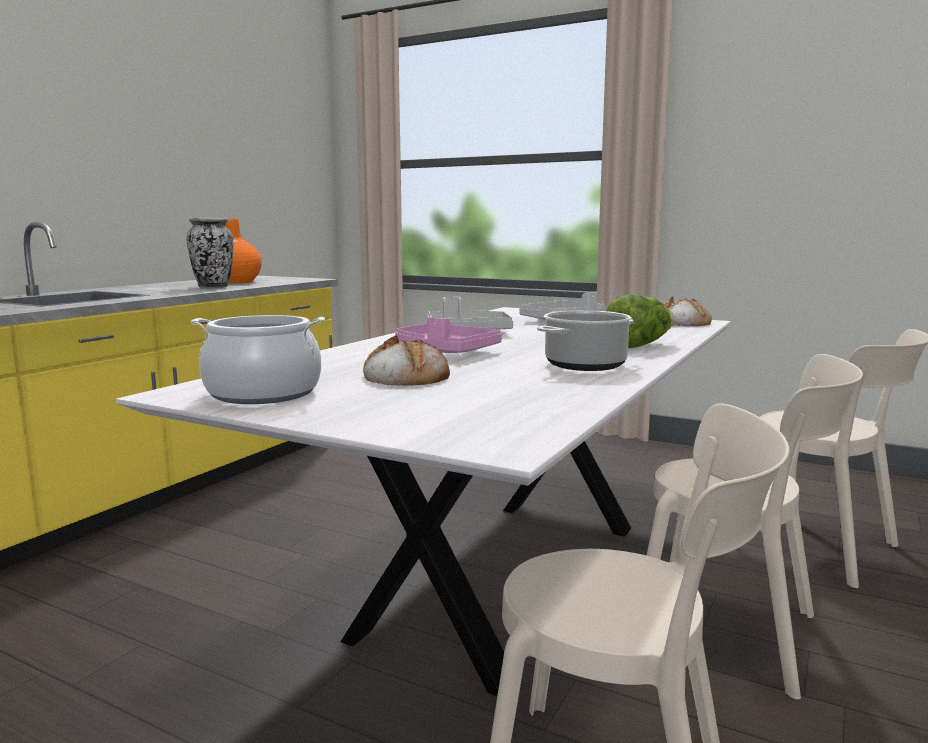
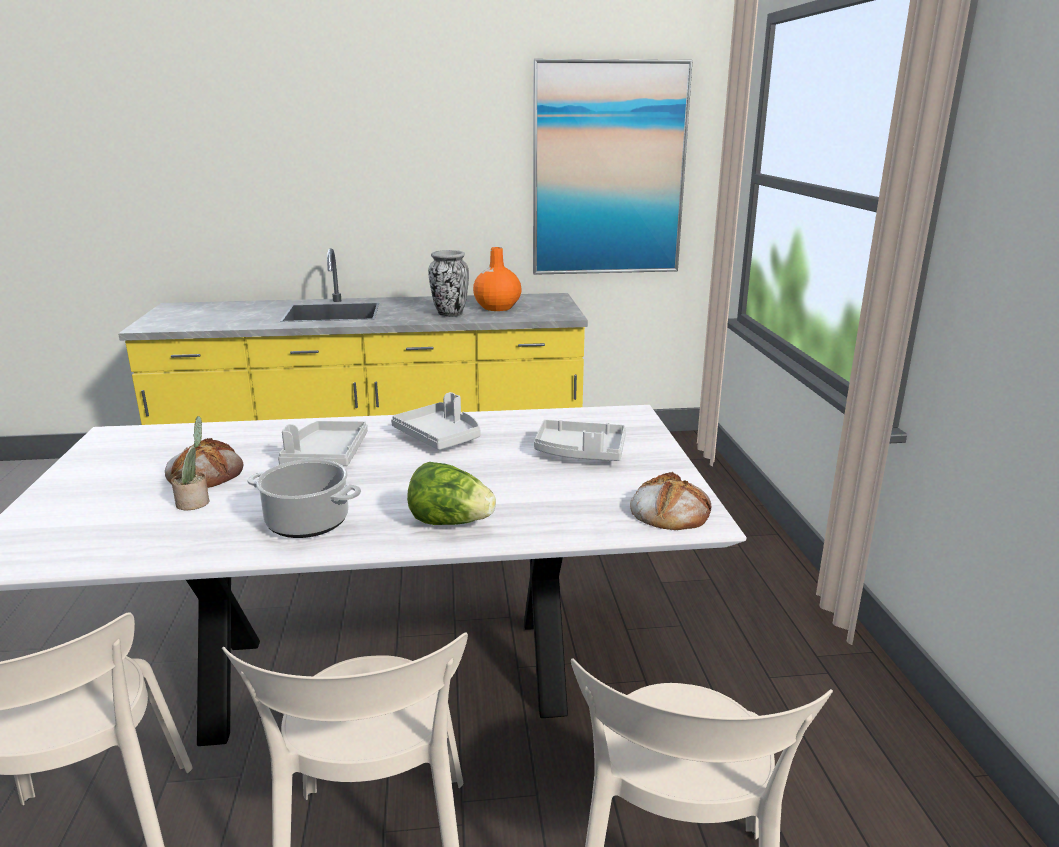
camera: 55 degrees right, 10 degrees up
(263, 393) = (121, 453): cooking pot -> none
(265, 158) = (608, 170): none -> picture
(444, 352) = (326, 456): pink tray -> grey tray
(478, 383) = (195, 502): none -> potted plant

